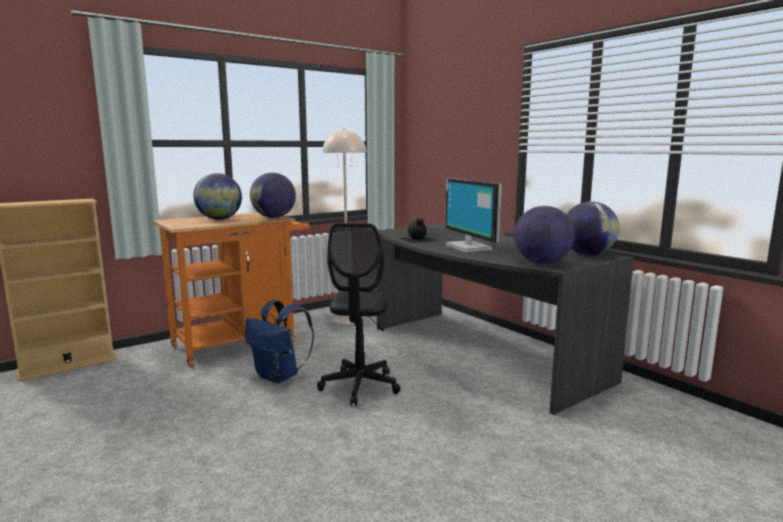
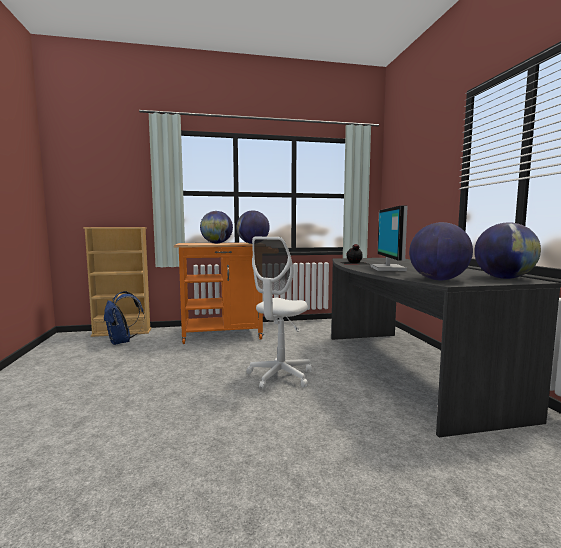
camera: 25 degrees right, 5 degrees down
(279, 376) = (231, 359): blue backpack -> blue backpack (122, 341)
(347, 319) = (314, 329): beige floor lamp -> none
(360, 386) = (280, 376): black office chair -> white office chair

